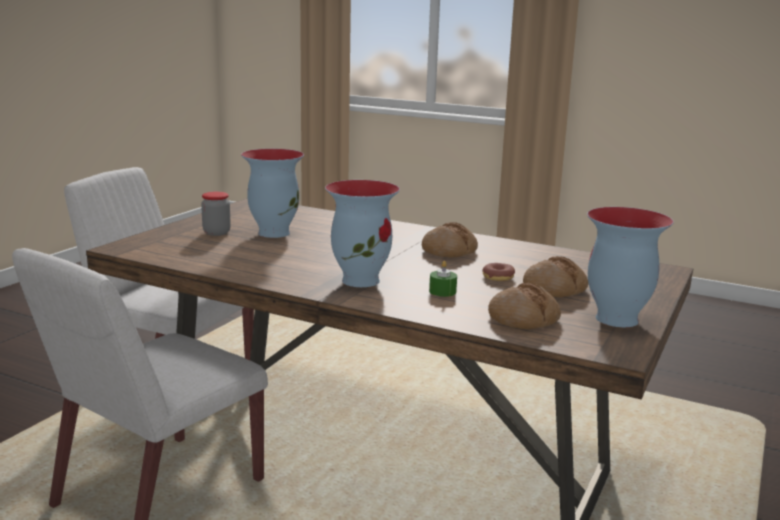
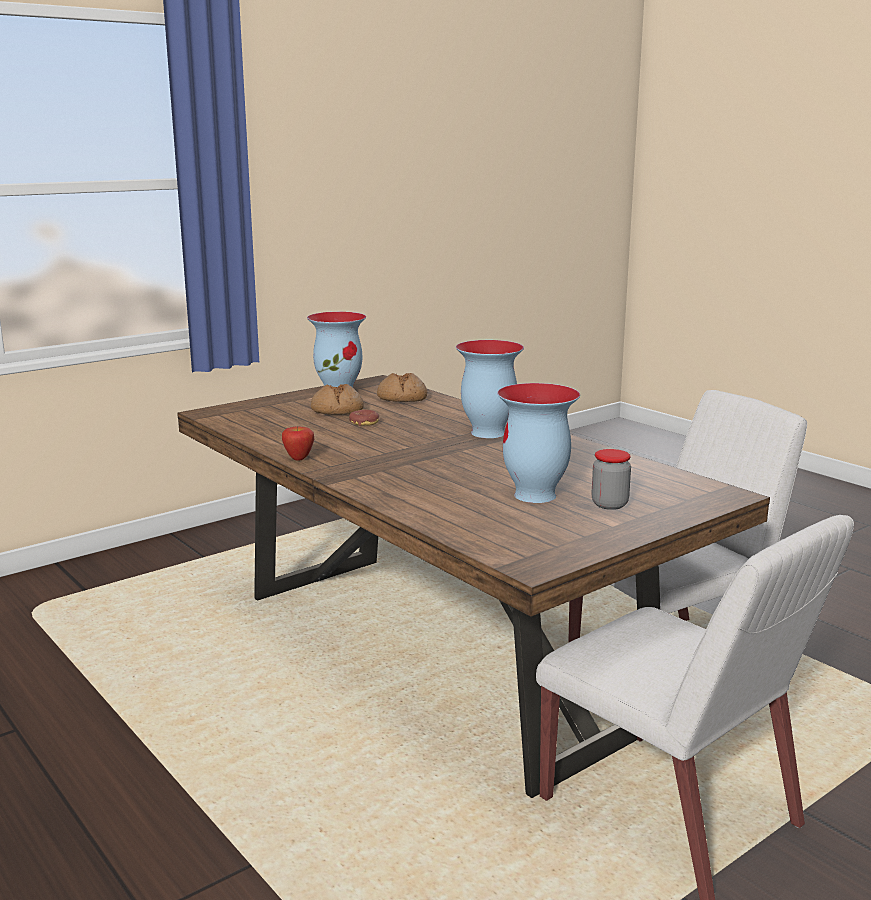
camera: 155 degrees left, 0 degrees up
(442, 291) = (430, 418): green candle -> none
(449, 251) = (362, 449): bread -> none
(482, 239) = (299, 458): none -> apple

